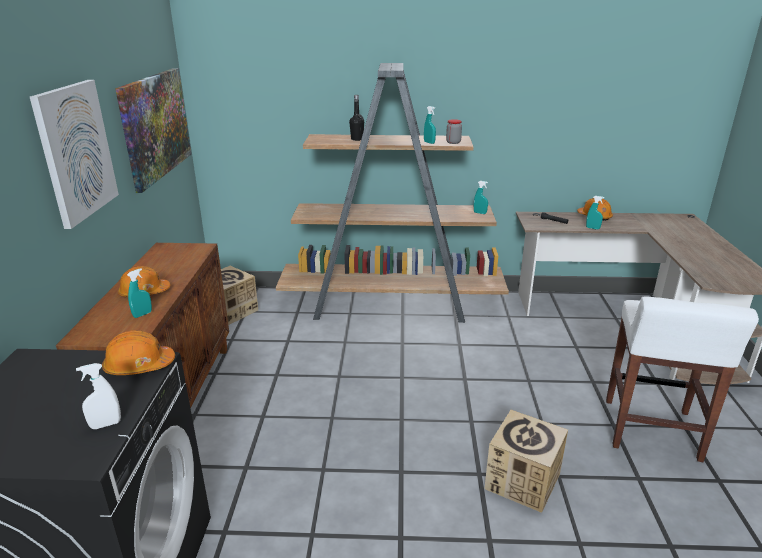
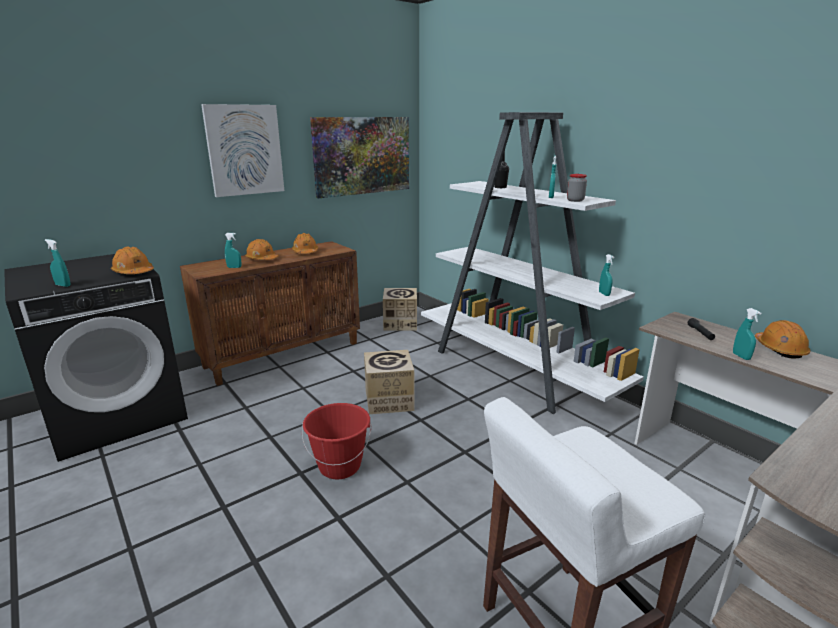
camera: 50 degrees right, 5 degrees down
(106, 424) = (63, 285): white spray bottle -> turquoise spray bottle
(169, 265) = (305, 252): none -> orange hard hat
(392, 305) = (515, 370): brown bookcase -> white bookcase
(416, 446) = (340, 466): none -> red bucket
(522, 481) = (353, 551): cardboard box -> cardboard box (389, 400)

